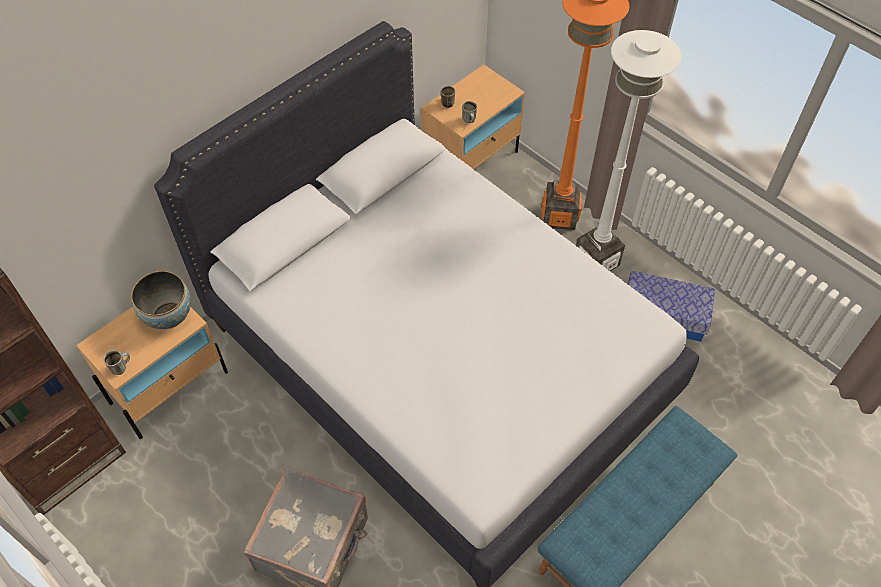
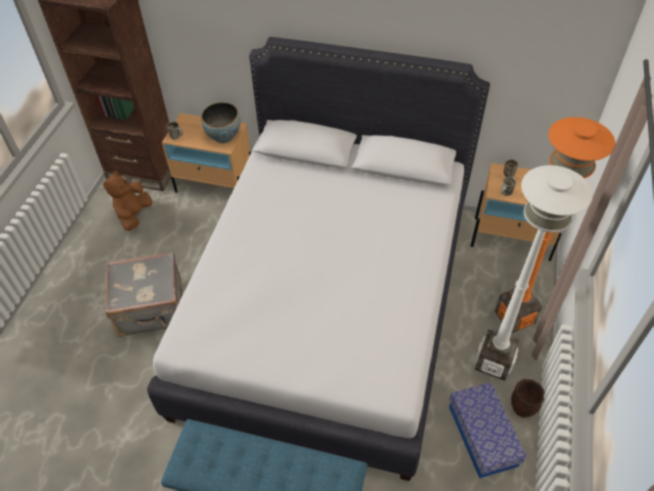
camera: 60 degrees right, 5 degrees down
(139, 505) = (134, 215): none -> brown plush toy
(655, 270) = (522, 409): none -> brown planter

